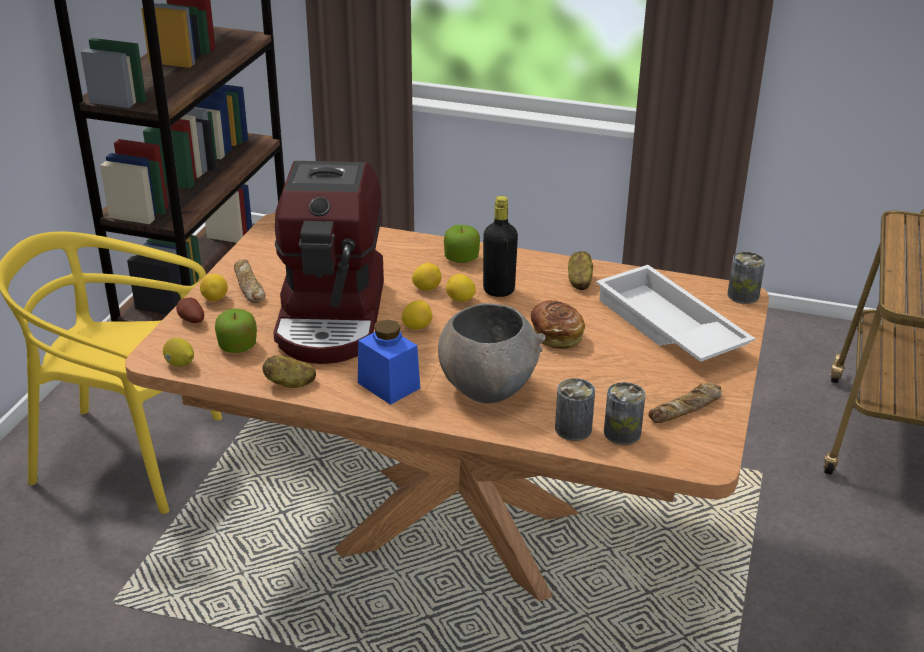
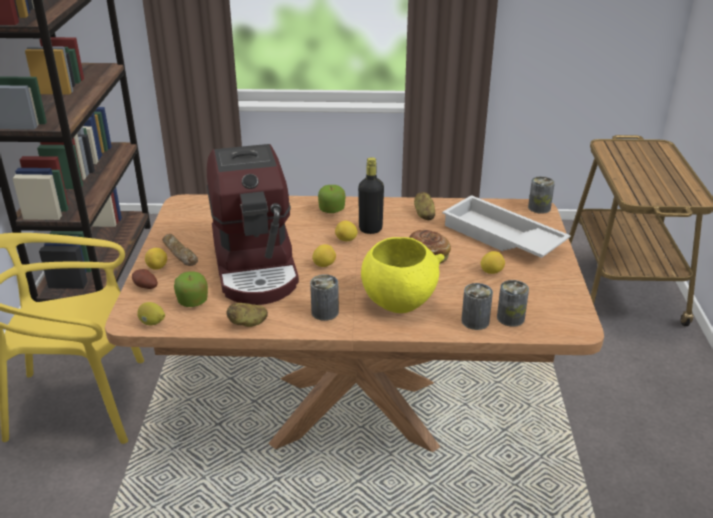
camera: 15 degrees left, 0 degrees up
(388, 385) = (325, 312): blue jar -> can
(427, 288) = (317, 235): lemon -> lemon (491, 271)
(488, 387) = (398, 301): grey bowl -> yellow bowl
(686, 409) = (544, 293): bread -> none

